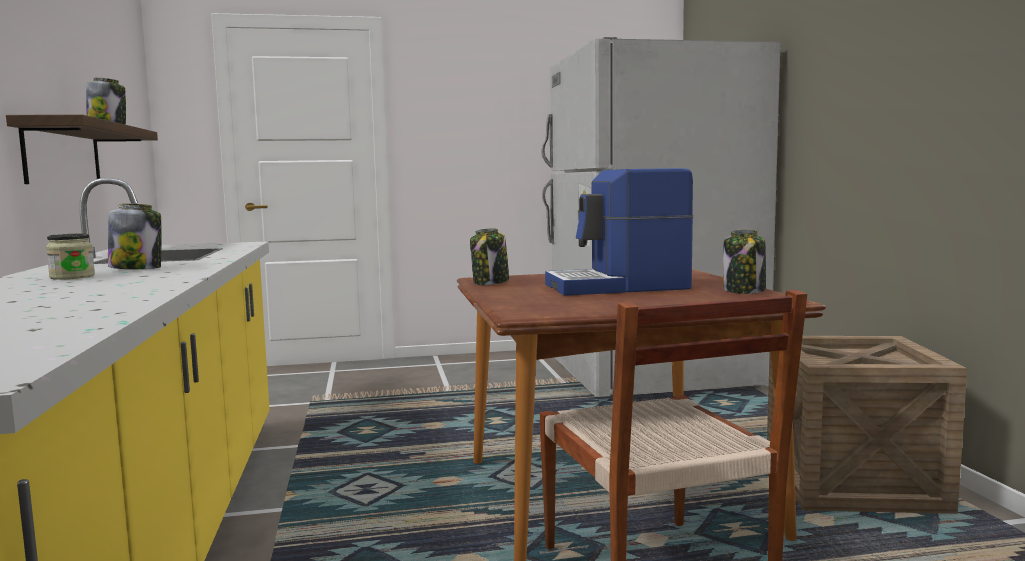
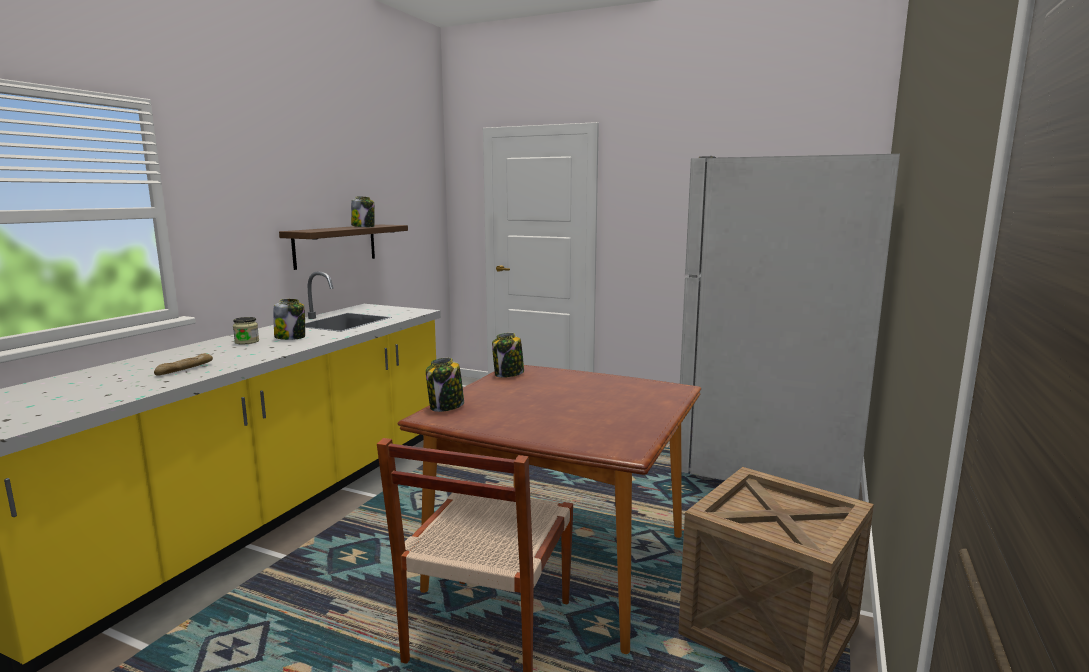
camera: 35 degrees right, 5 degrees up
(78, 300) = (185, 369): none -> bread
(618, 287) = (567, 400): coffee machine -> none
(744, 290) = (638, 429): jar -> jar (446, 406)

